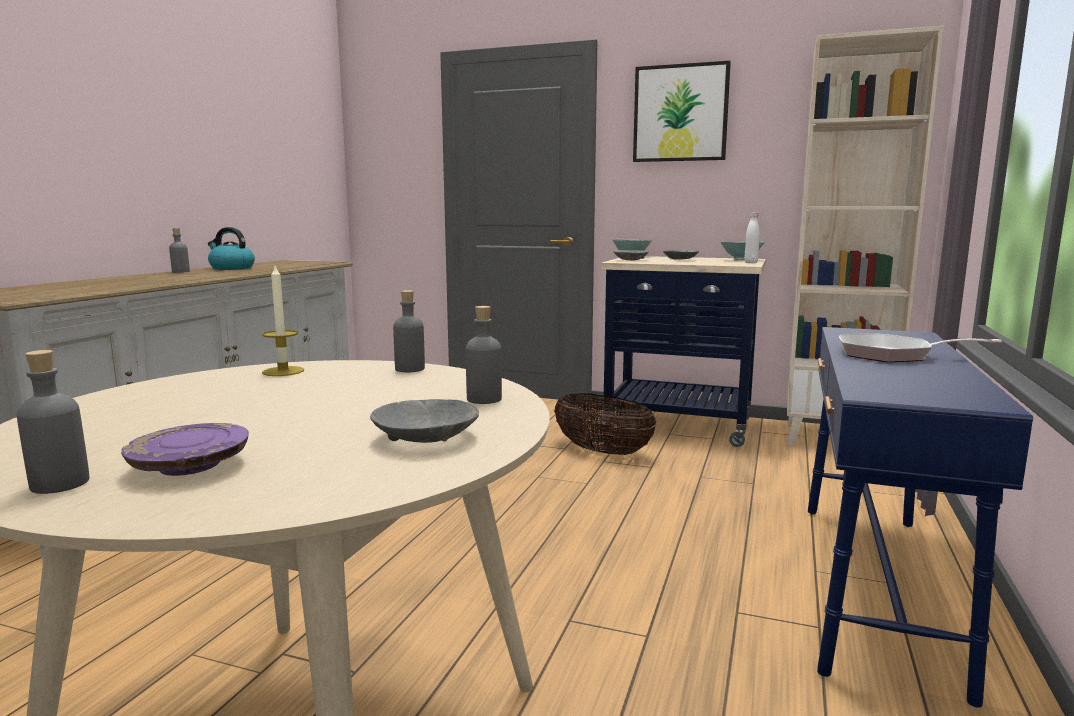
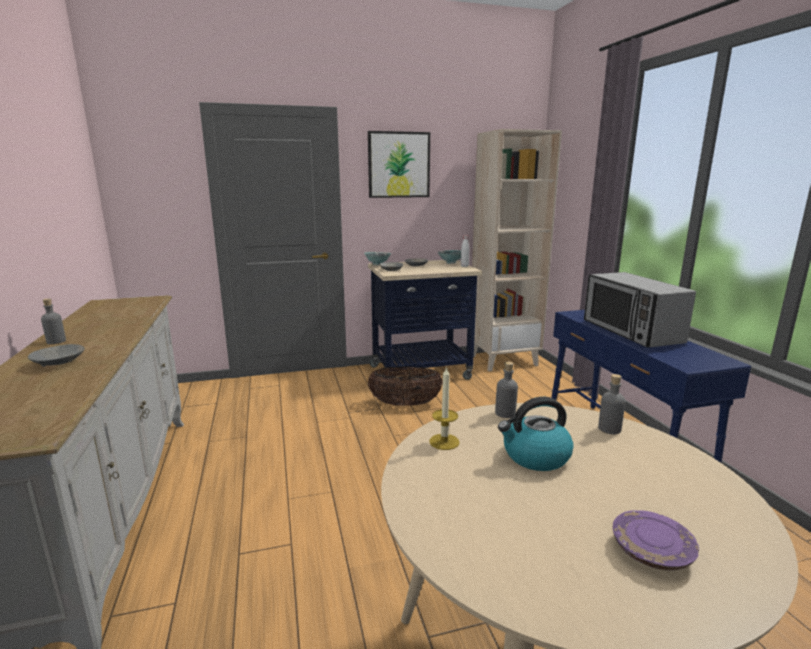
camera: 35 degrees left, 5 degrees up
(59, 484) = (644, 605): grey bottle -> none
(231, 268) = (93, 325): kettle -> kettle (535, 456)
(427, 437) = (670, 472): grey bowl -> grey bowl (59, 362)
(892, 355) = (631, 332): frying pan -> microwave

